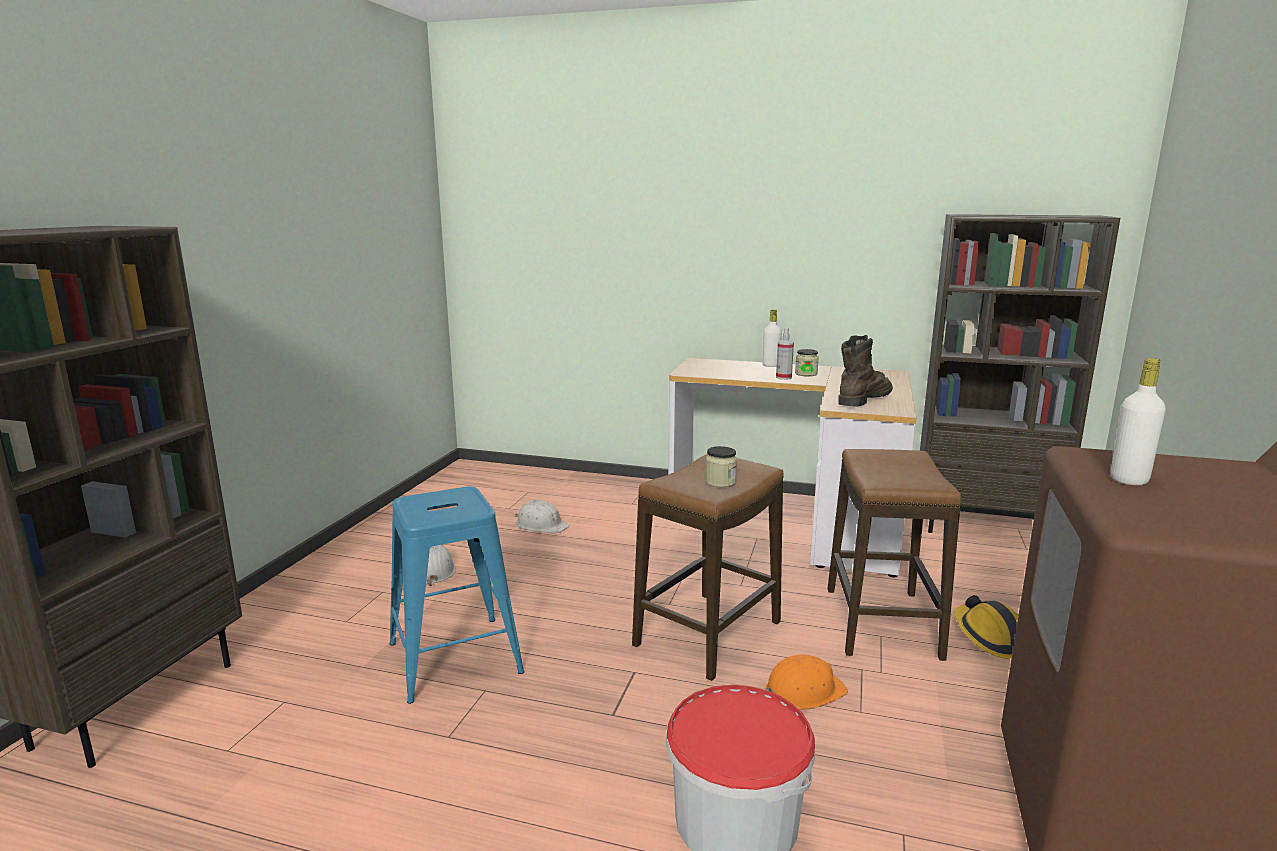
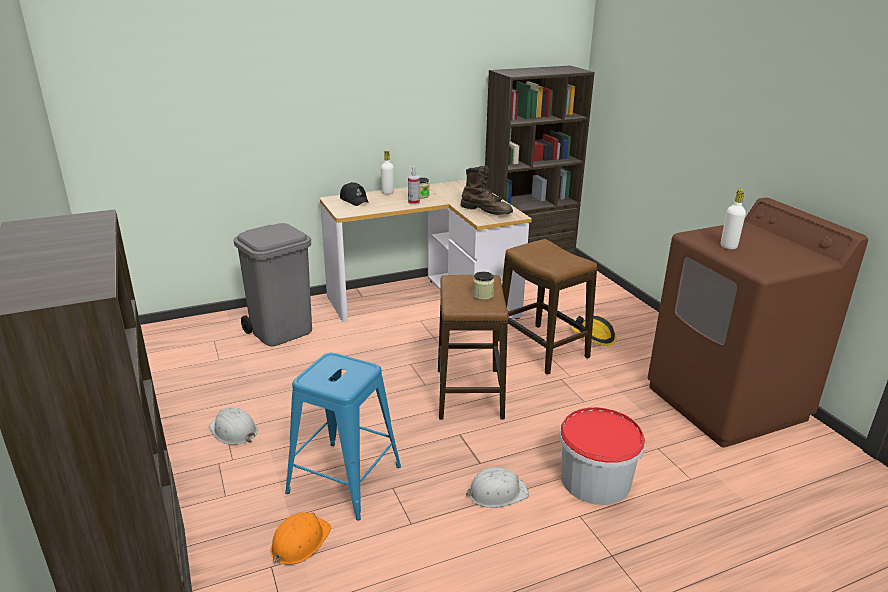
camera: 40 degrees left, 10 degrees up
(541, 525) = (265, 363): white hard hat -> white hard hat (497, 493)
(597, 503) = (282, 331): none -> grey trash can
(720, 365) = (354, 200): none -> black cap
(803, 691) = (550, 403): orange hard hat -> orange hard hat (299, 542)
(863, 399) = (486, 211): brown boot -> brown boot turned 120 degrees clockwise

